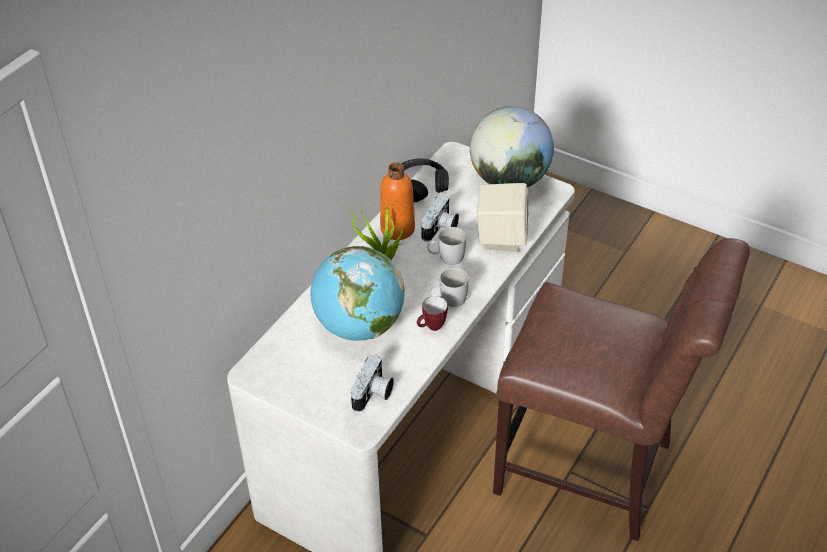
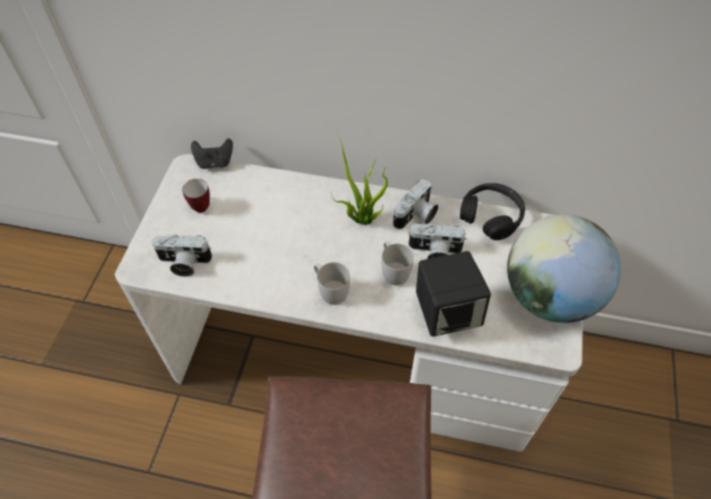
camera: 70 degrees right, 10 degrees up
(255, 351) = (215, 162): none -> black game controller
(359, 326) = (268, 226): globe -> none
(397, 229) = (416, 216): orange bottle -> camera
(431, 328) = (285, 285): mug -> mug (198, 206)
(501, 238) = (446, 313): beige speaker -> black speaker

